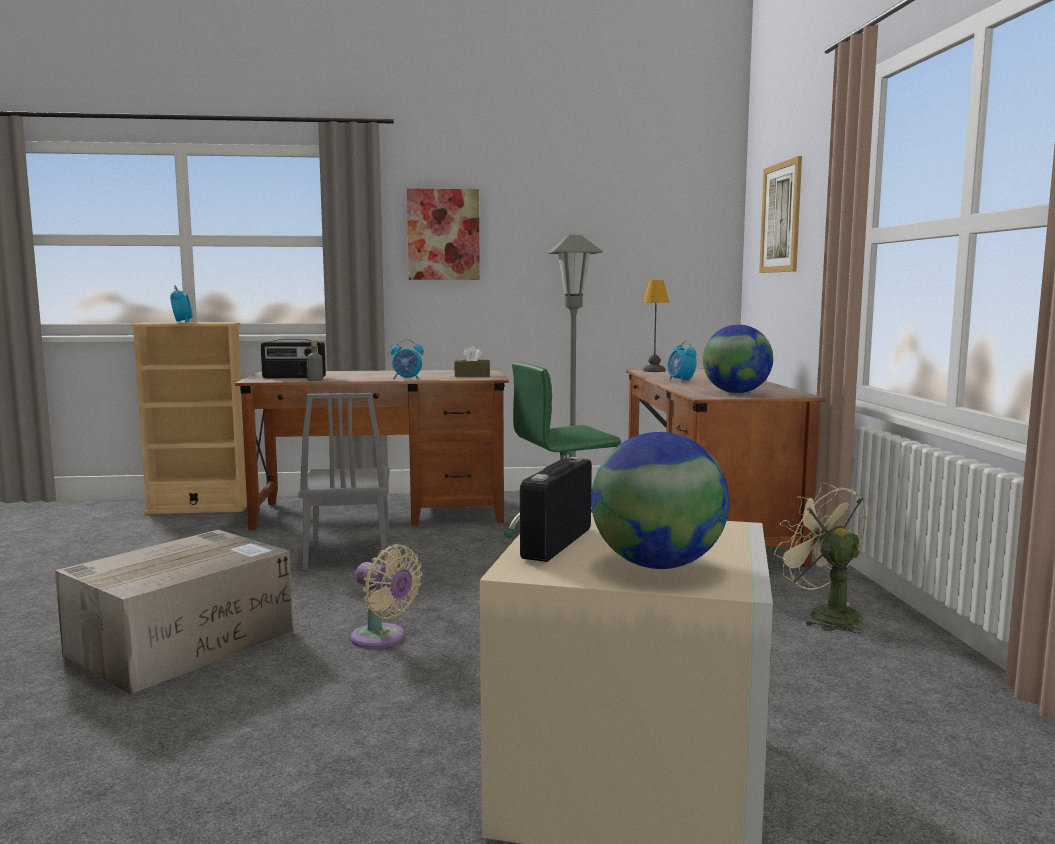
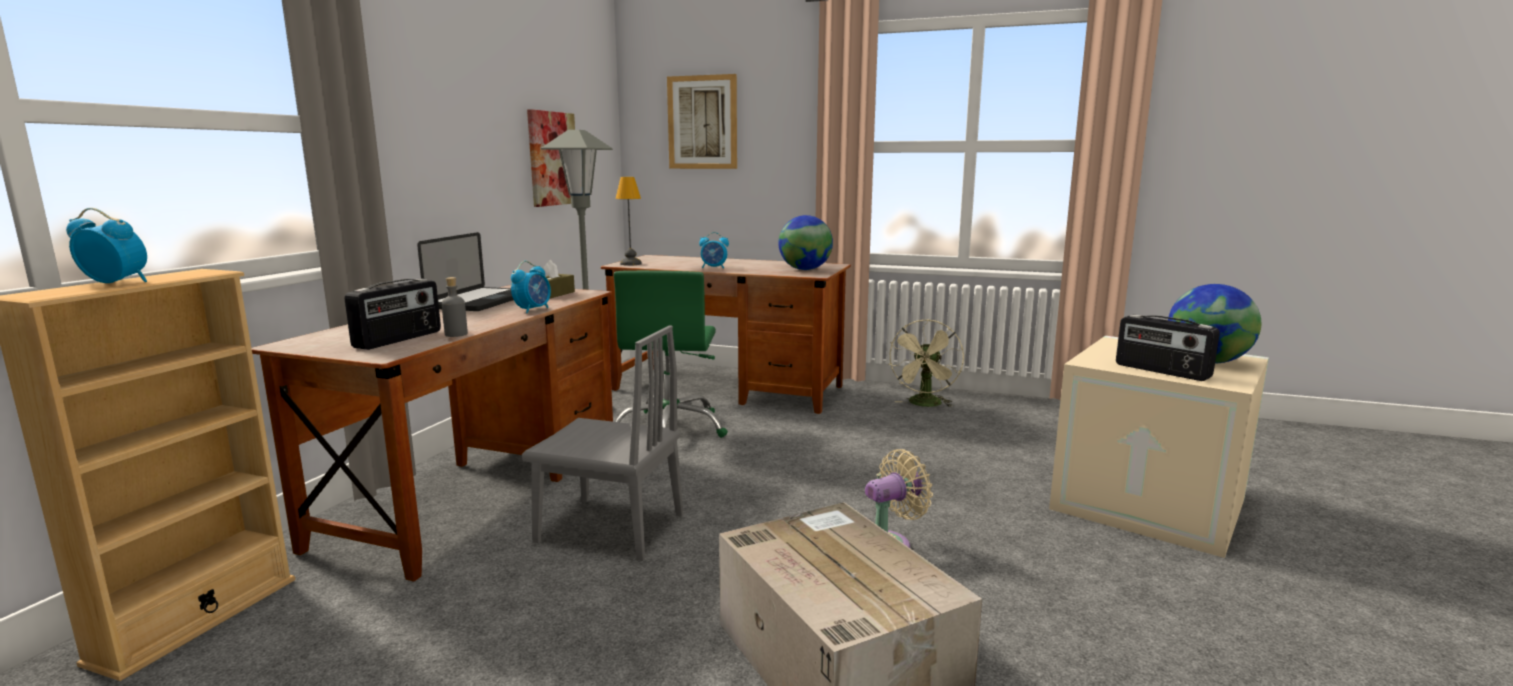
camera: 65 degrees left, 5 degrees up
(425, 372) = (481, 301): none -> laptop
(443, 235) = (418, 120): picture -> picture (552, 158)
(824, 614) = (925, 405): beige fan -> beige fan turned 60 degrees counterclockwise

